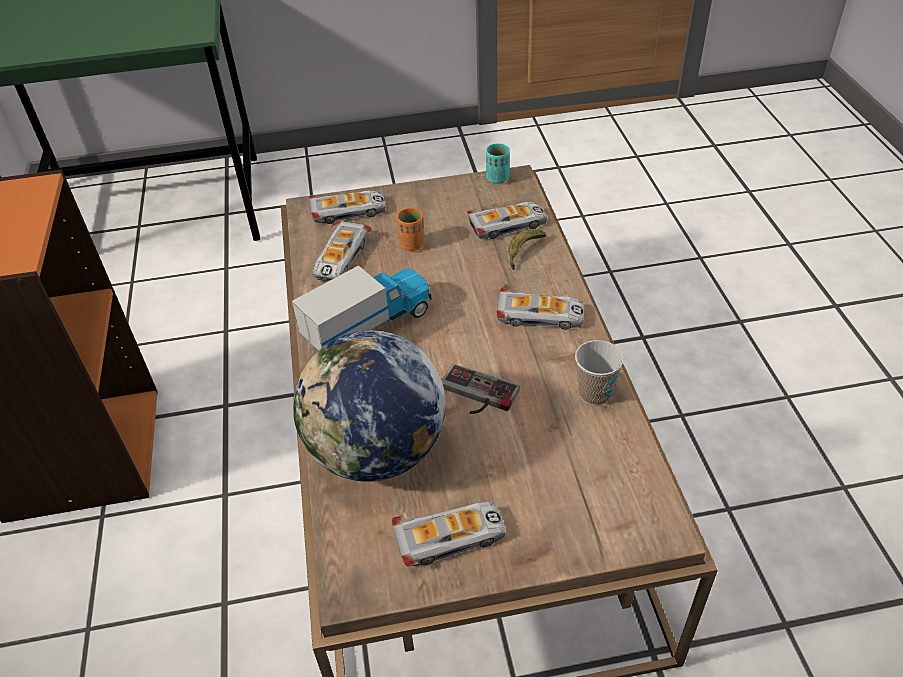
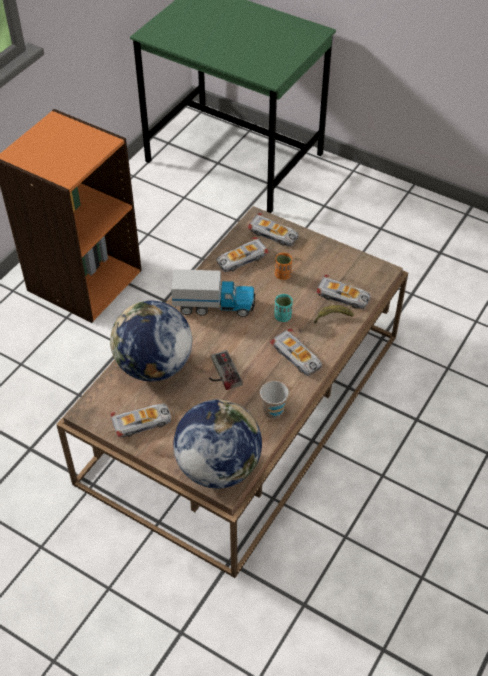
camera: 40 degrees right, 5 degrees up
(450, 537) = (142, 422): toy car -> toy car turned 45 degrees counterclockwise
(497, 178) = (373, 265): turquoise cup -> turquoise cup (283, 316)
(619, 512) = (218, 466): none -> globe

